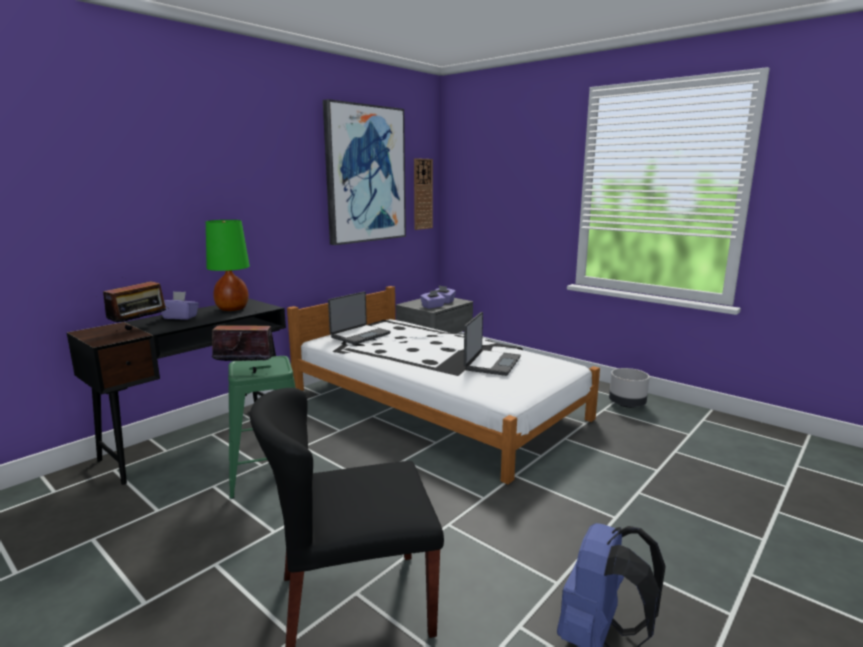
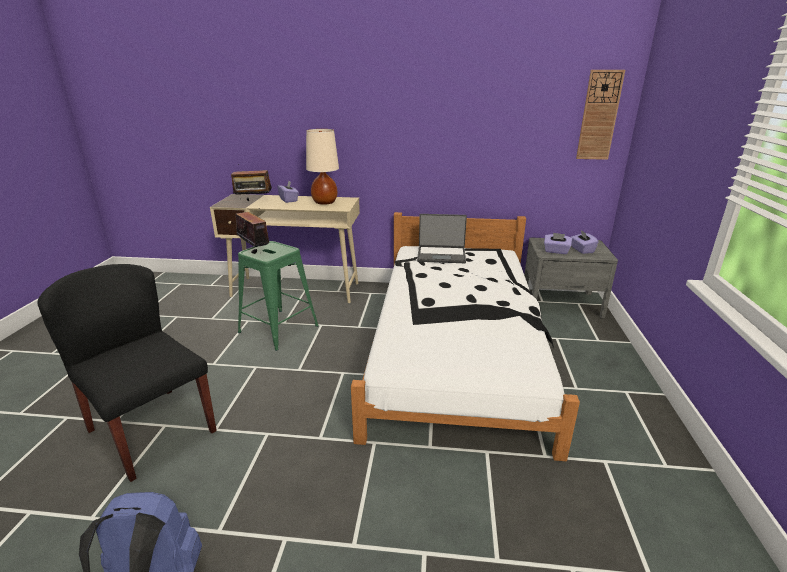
camera: 55 degrees right, 10 degrees up
(200, 438) = (296, 289): black desk -> beige desk
(232, 309) = (324, 202): green table lamp -> beige table lamp
(365, 174) = (506, 90): picture -> none
(491, 363) = (465, 330): laptop -> none
(627, 404) = (653, 479): grey planter -> none

